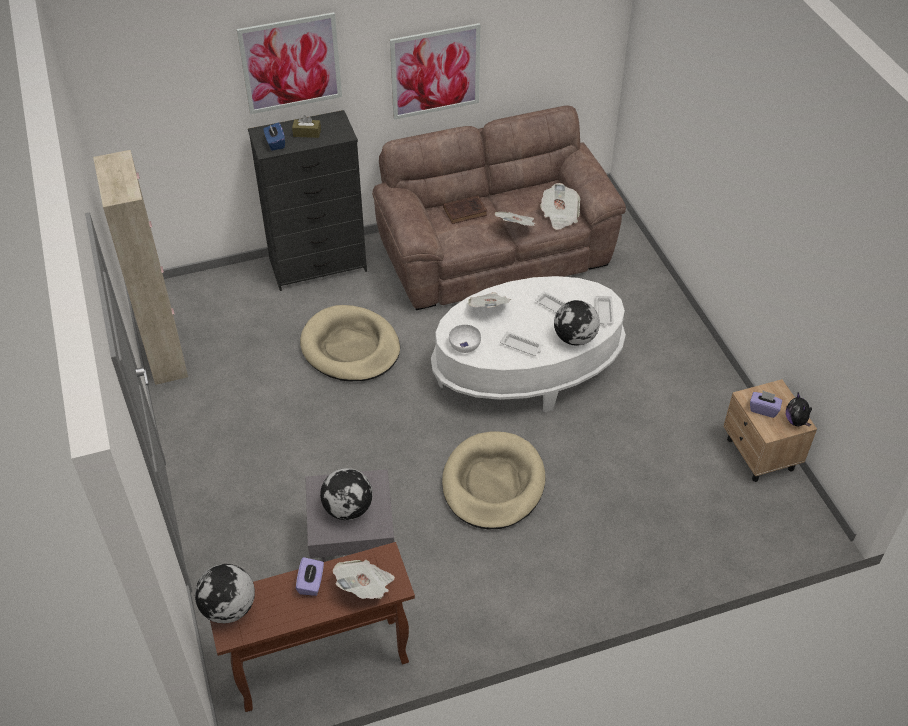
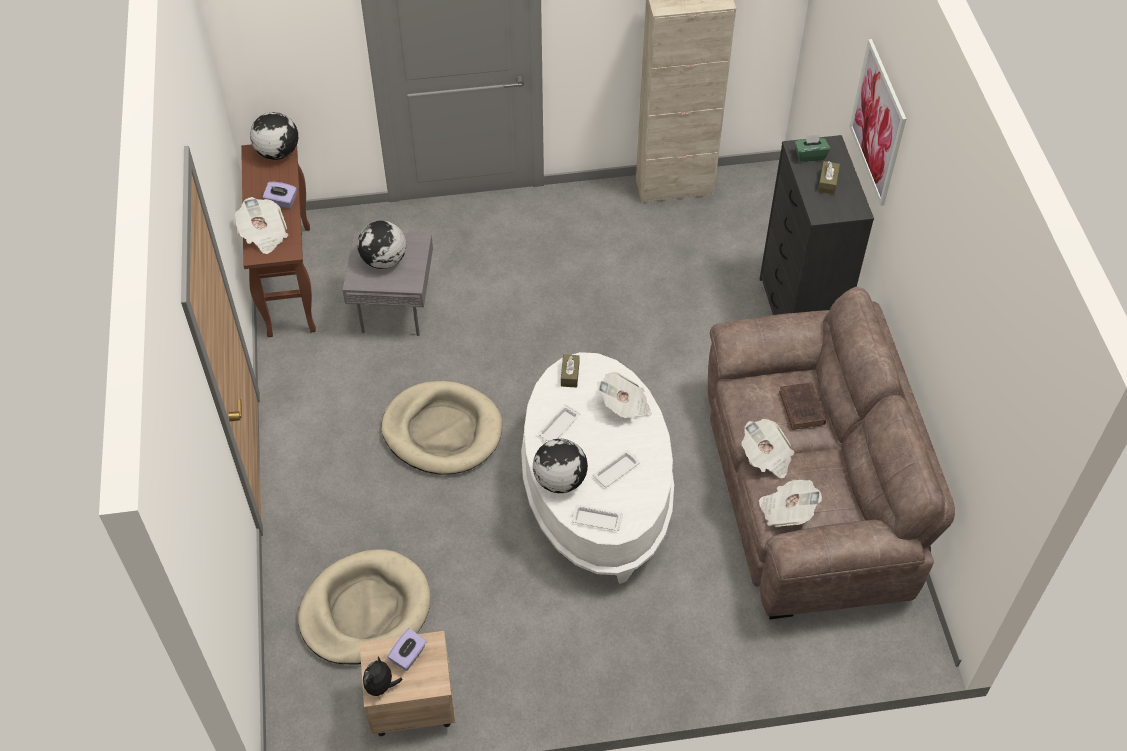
camera: 100 degrees right, 5 degrees up
(275, 143) = (810, 155): blue tissue box -> green tissue box
(350, 347) = (660, 332): beige dog bed -> beige dog bed (365, 610)
(435, 71) = (923, 293): picture -> none
(464, 346) = (570, 375): white bowl -> brown tissue box
(796, 421) = (381, 686): plush toy -> plush toy turned 75 degrees counterclockwise

